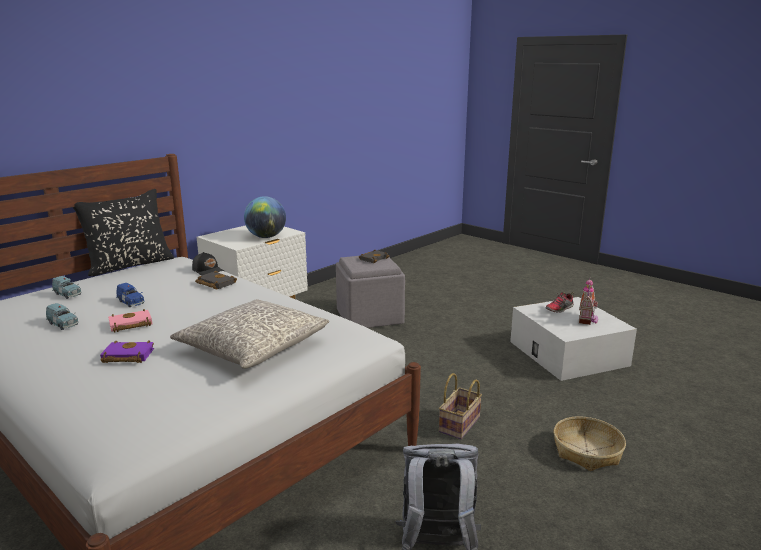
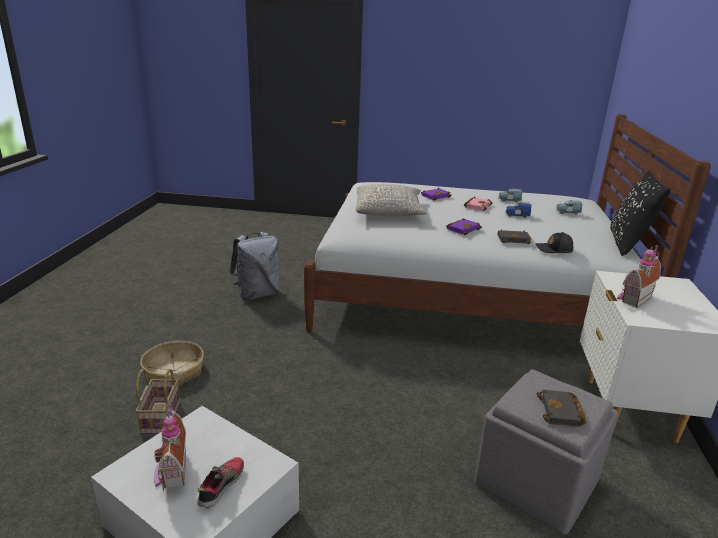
camera: 145 degrees right, 5 degrees up
(232, 302) = (463, 229): none -> purple book
(266, 237) = (632, 299): globe -> toy house
(460, 425) = (287, 359): basket -> basket (160, 417)

